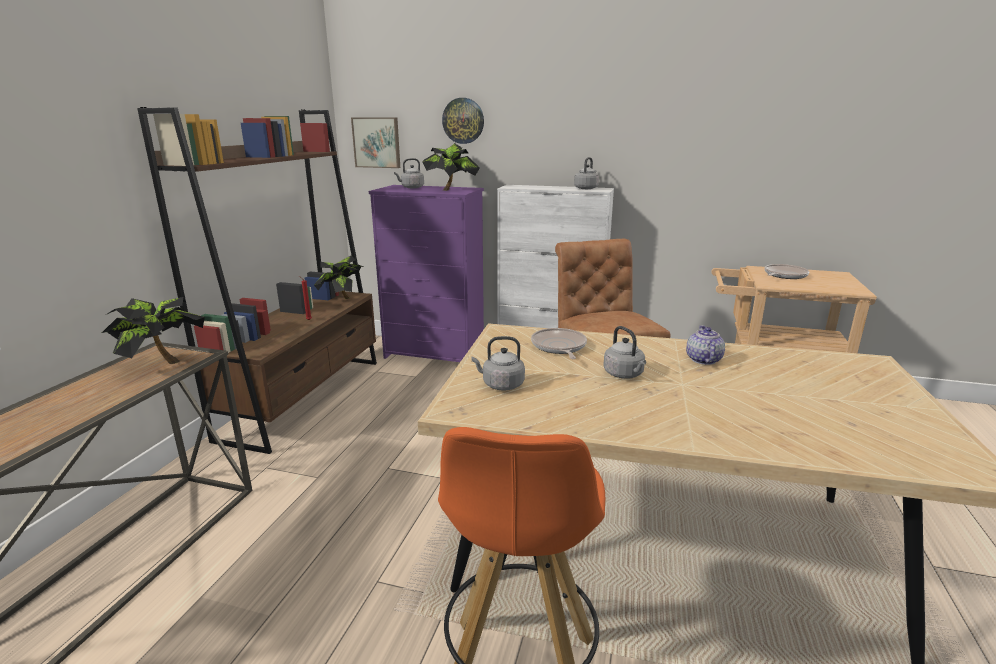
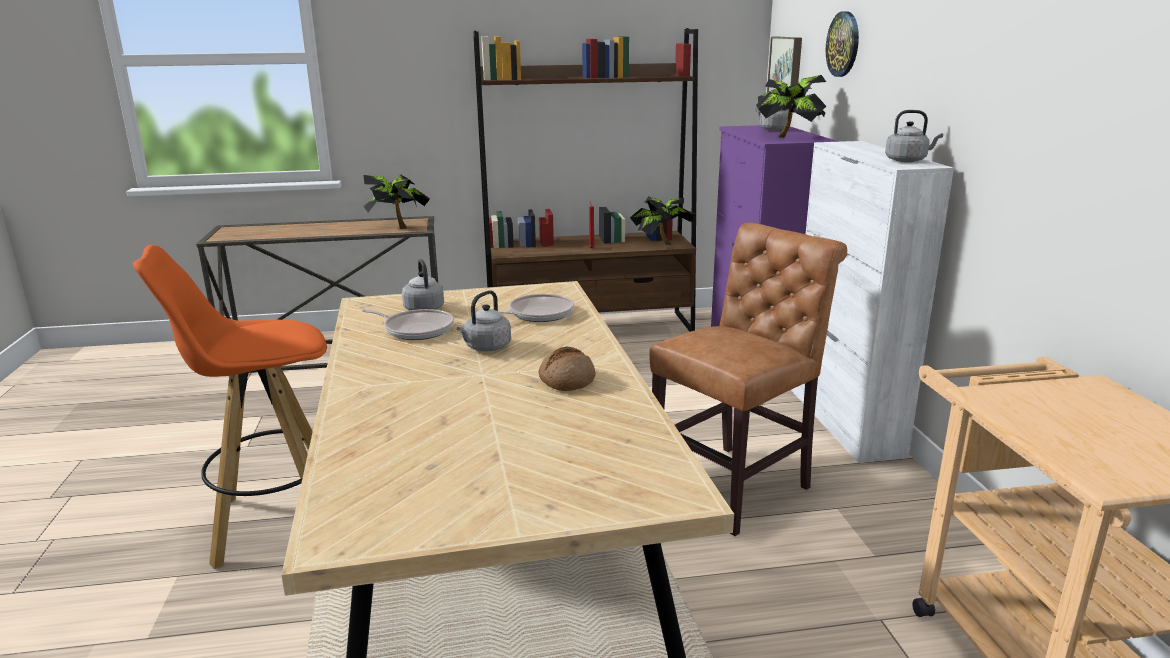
camera: 65 degrees right, 0 degrees up
(703, 360) = (566, 380): teapot -> bread
(784, 275) = (1085, 407): frying pan -> frying pan (416, 329)

